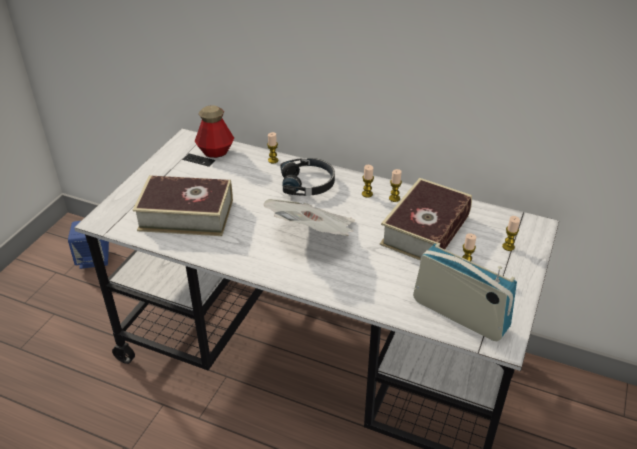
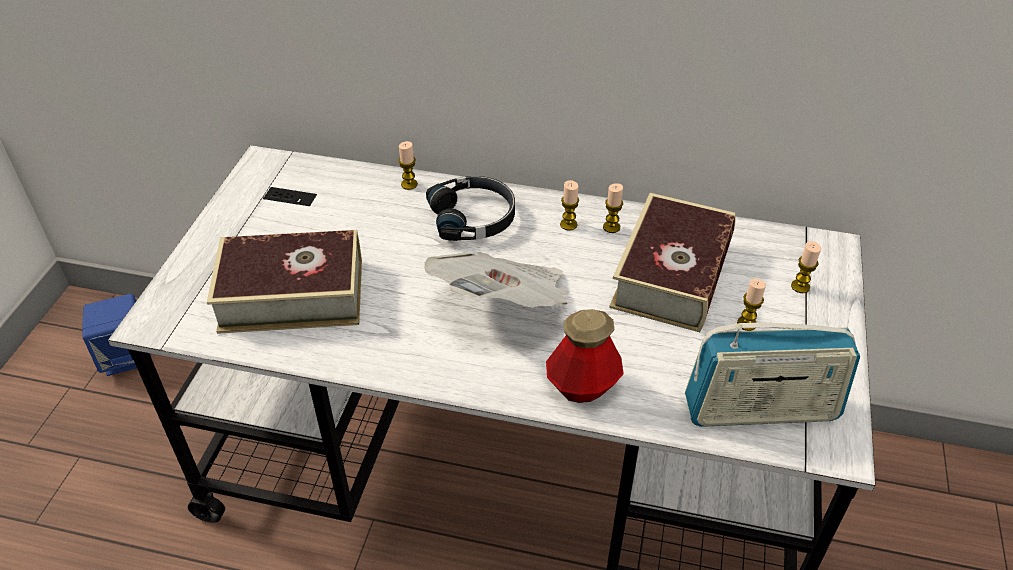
camera: 10 degrees left, 5 degrees up
(215, 152) = (314, 180): bottle -> bottle (582, 386)
(459, 314) = (761, 410): radio -> radio turned 150 degrees clockwise

